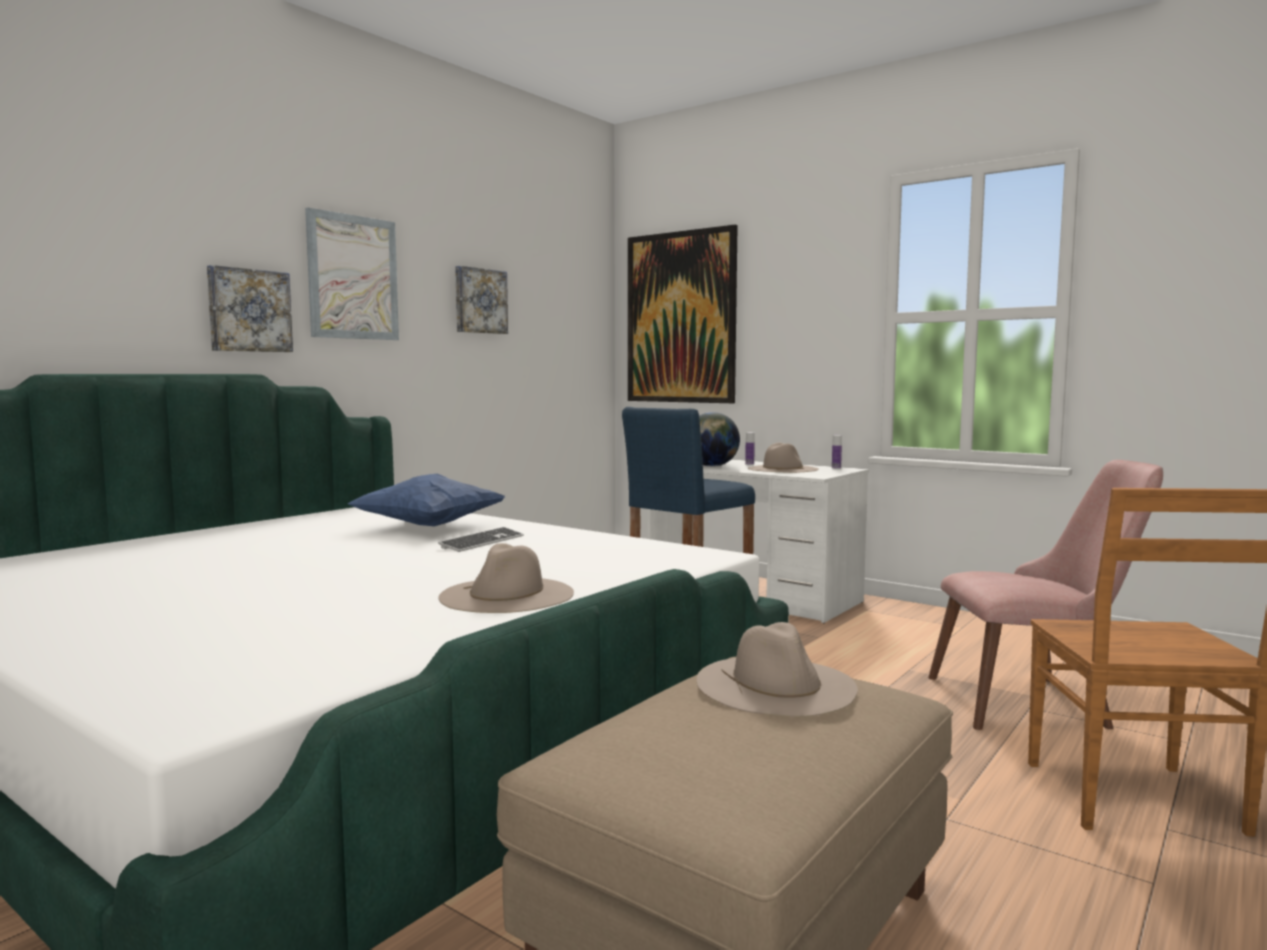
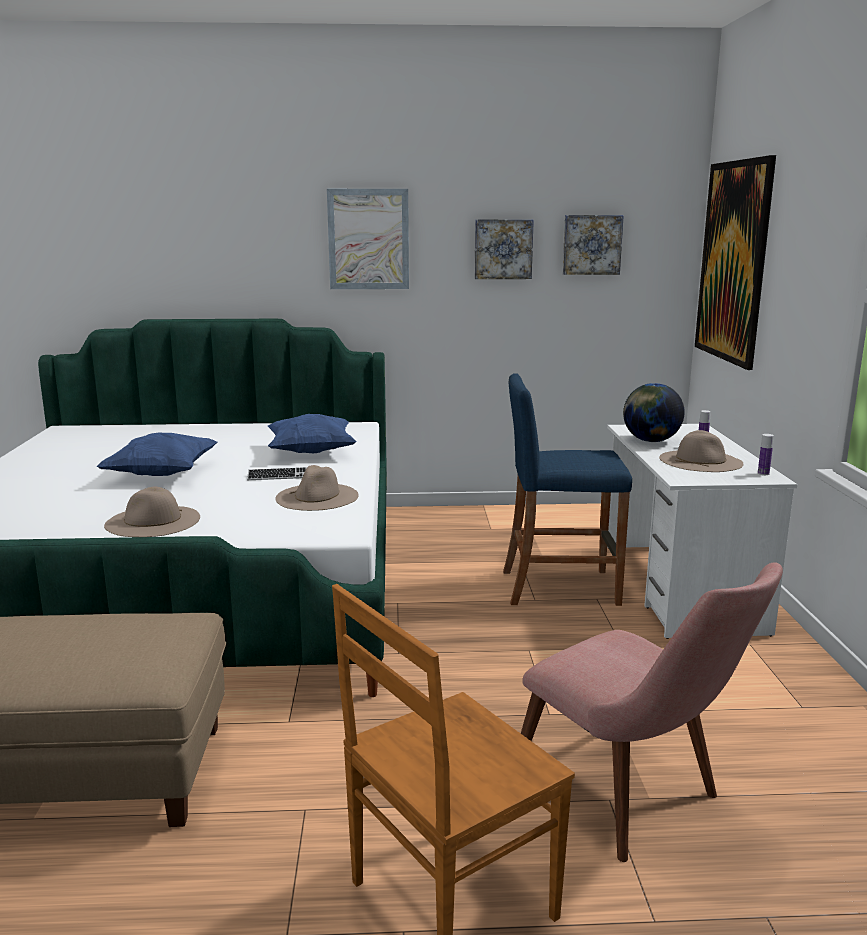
camera: 50 degrees right, 10 degrees up
(249, 310) = (281, 271): picture -> picture (591, 244)
(328, 570) = (161, 474): none -> blue pillow
(776, 684) = (119, 635): beige hat -> beige hat (317, 497)

